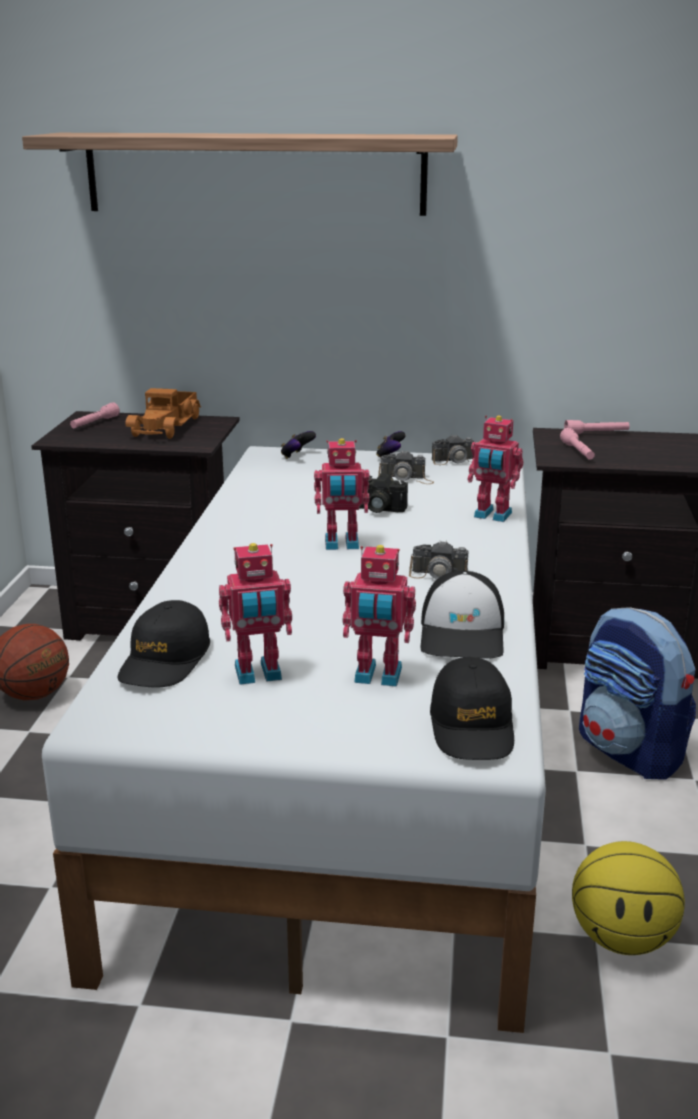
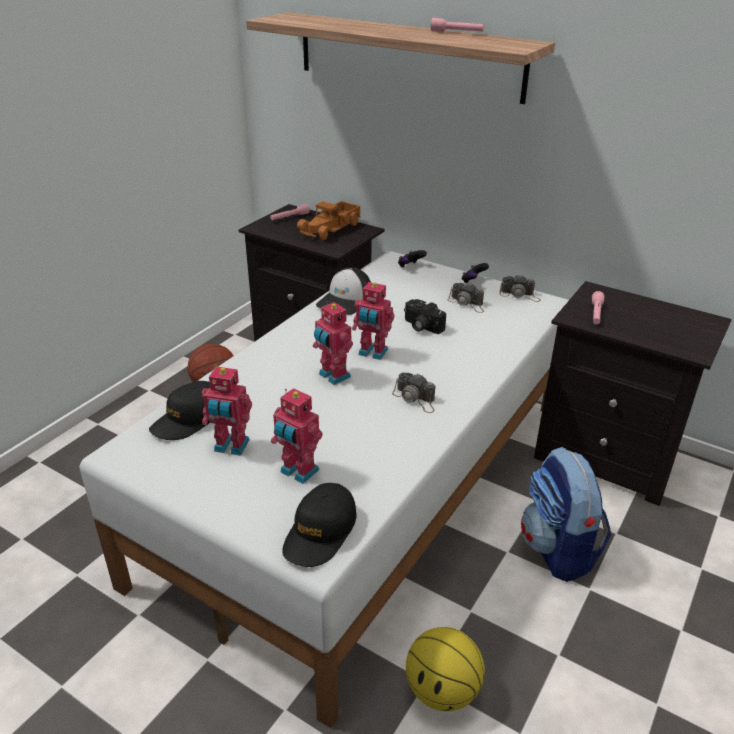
camera: 25 degrees right, 10 degrees up
(463, 634) = (383, 454): cap -> cap (346, 300)
(492, 516) = (498, 353): toy robot -> toy robot (333, 376)
(596, 434) = (629, 298): pink flashlight -> pink flashlight (457, 32)

